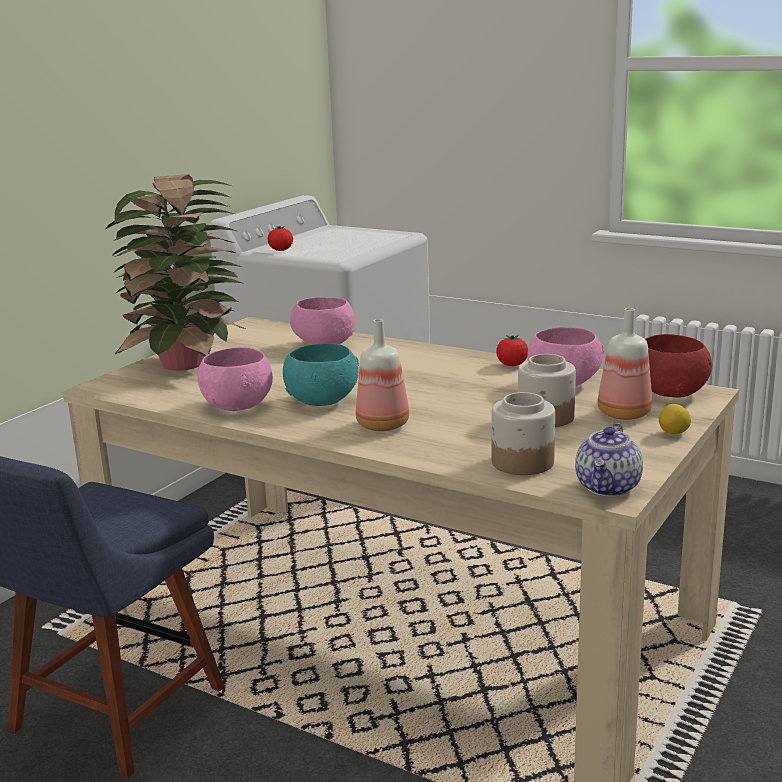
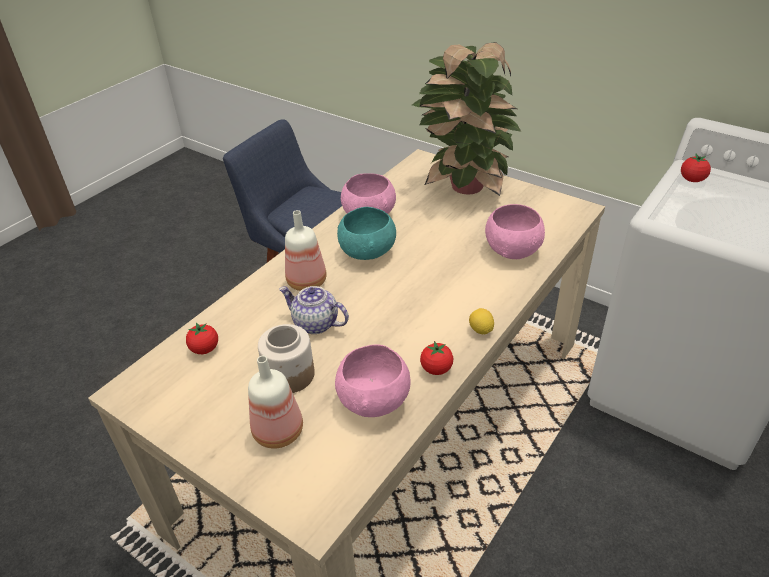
camera: 95 degrees right, 20 degrees up
(522, 463) = (205, 349): jar -> tomato
(609, 487) = (138, 391): teapot -> teapot (315, 323)
(670, 392) = (324, 485): red bowl -> none
(674, 433) = (218, 459): lemon -> lemon (480, 330)

